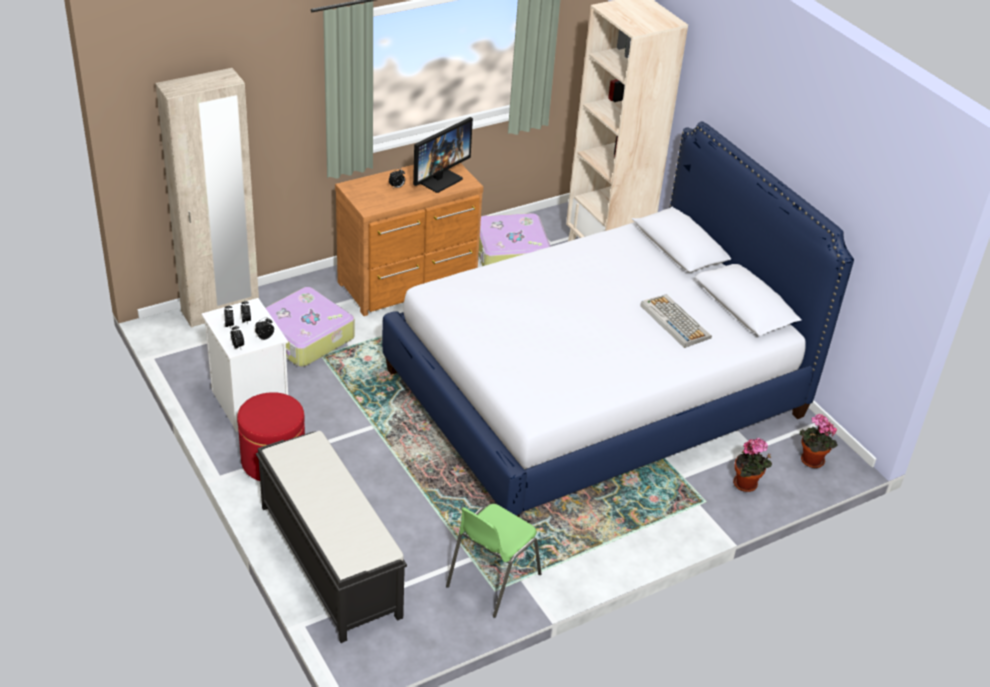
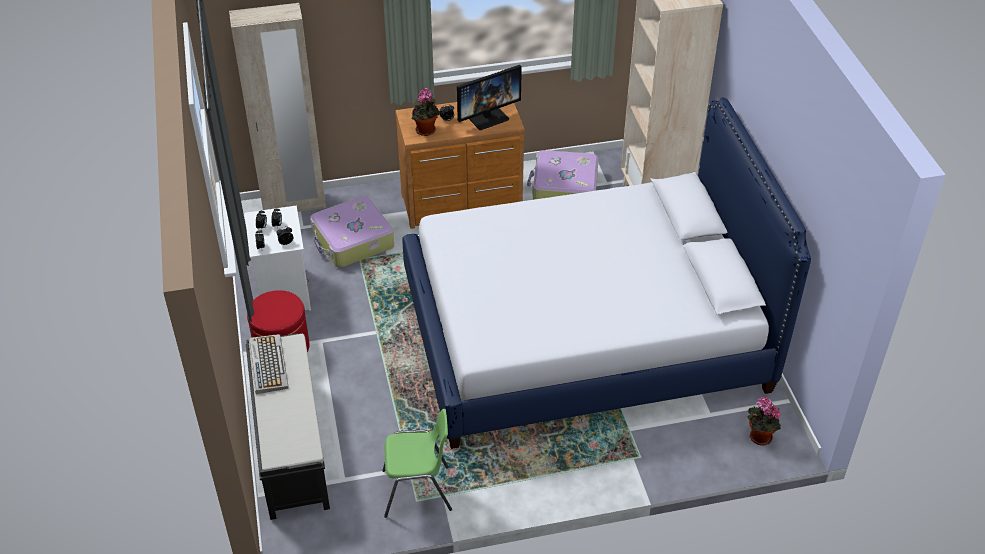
camera: 20 degrees right, 5 degrees up
(491, 580) = (417, 491): green chair -> green chair turned 150 degrees counterclockwise
(674, 321) = (646, 286): keyboard -> keyboard (267, 364)
(747, 485) = (686, 449): potted plant -> potted plant (426, 131)

